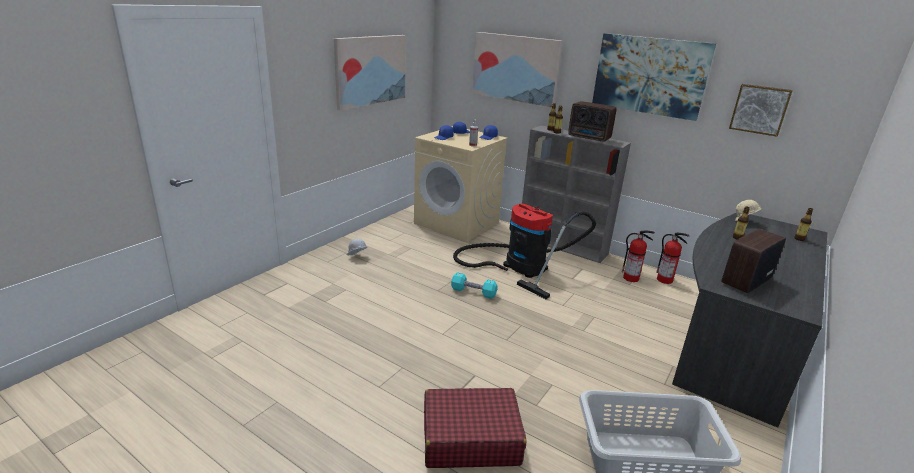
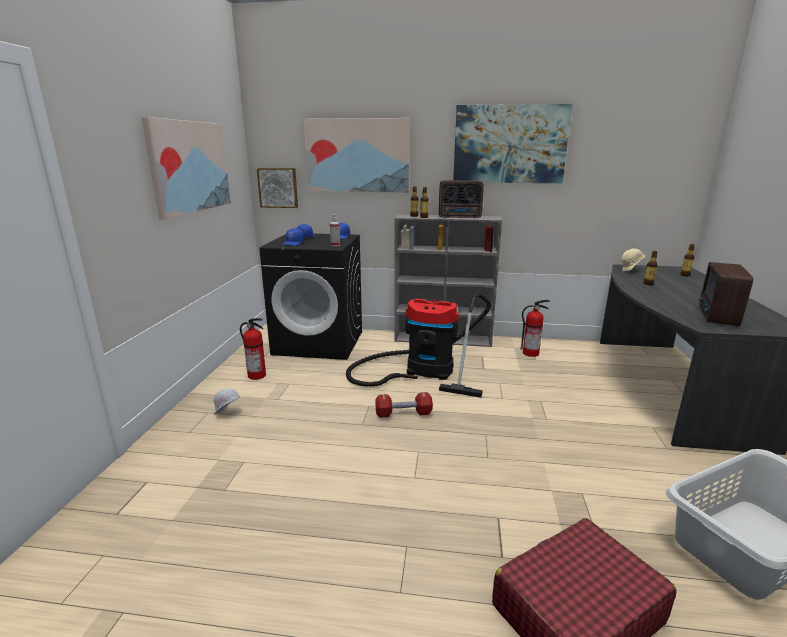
camera: 25 degrees left, 5 degrees down
(457, 223) = (319, 342): beige washing machine -> black washing machine
(473, 292) = (403, 413): turquoise dumbbell -> red dumbbell
(665, 280) = (558, 347): fire extinguisher -> fire extinguisher (257, 375)
(760, 109) = (618, 163): picture -> picture (278, 187)

